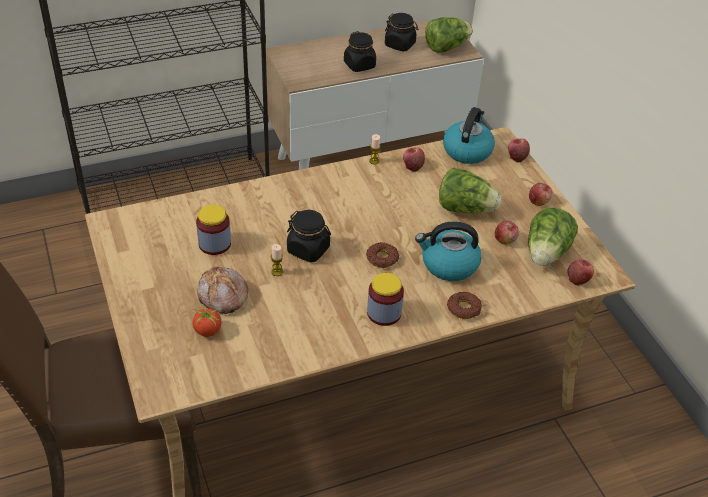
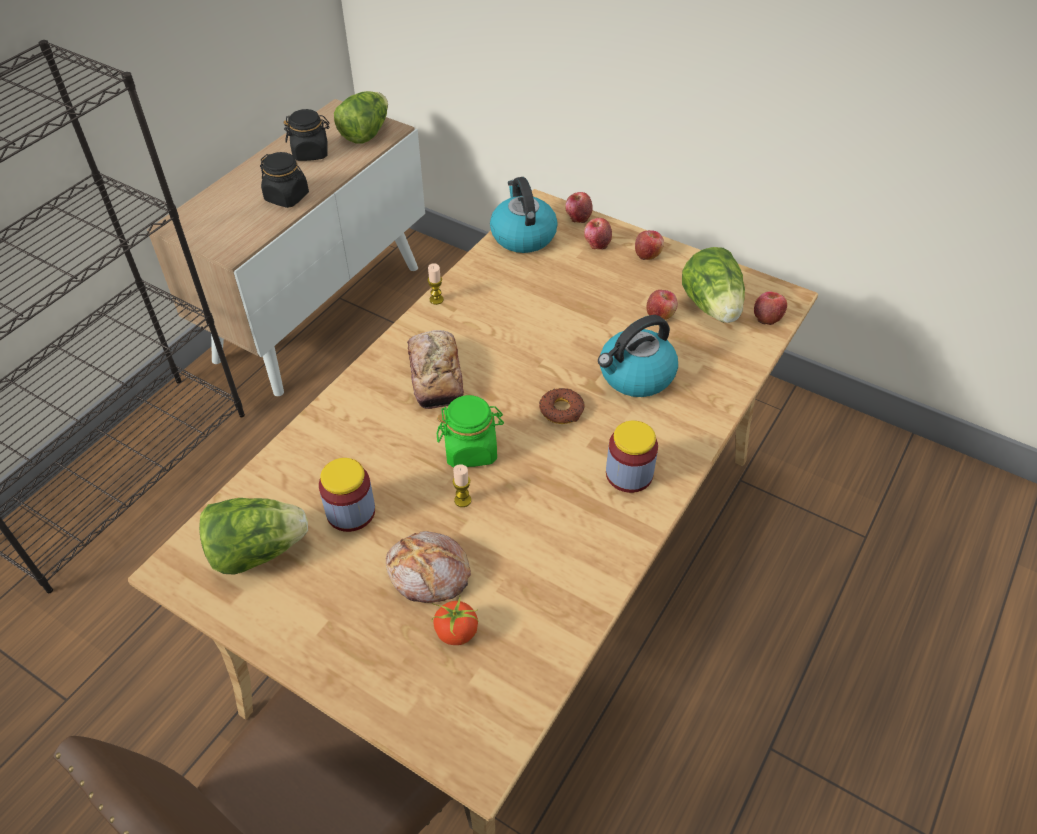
camera: 35 degrees left, 5 degrees up
(308, 249) = (471, 449): black jar -> green jar
(330, 201) = (435, 375): none -> bread
(412, 166) = (484, 283): apple -> apple (597, 243)
(464, 308) = (700, 416): donut -> none
(465, 209) = (587, 302): lettuce -> lettuce (257, 551)

